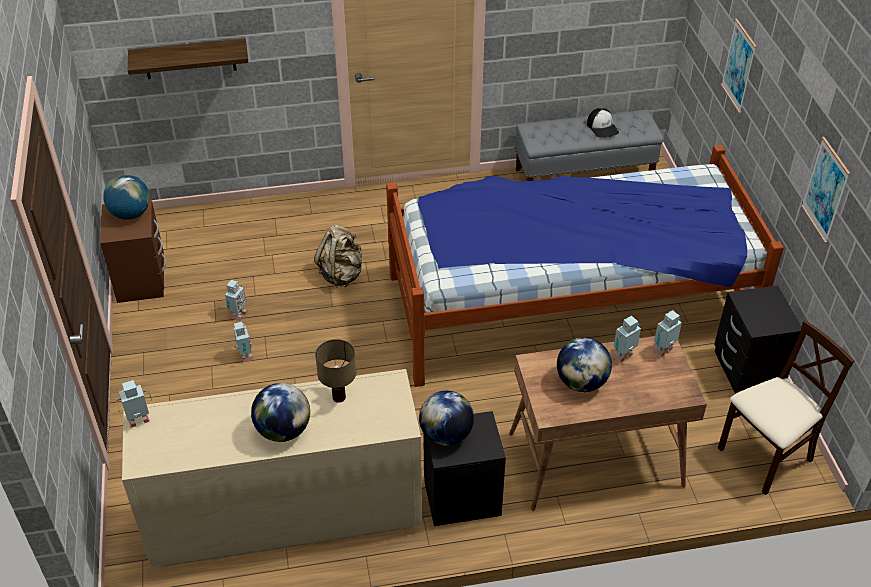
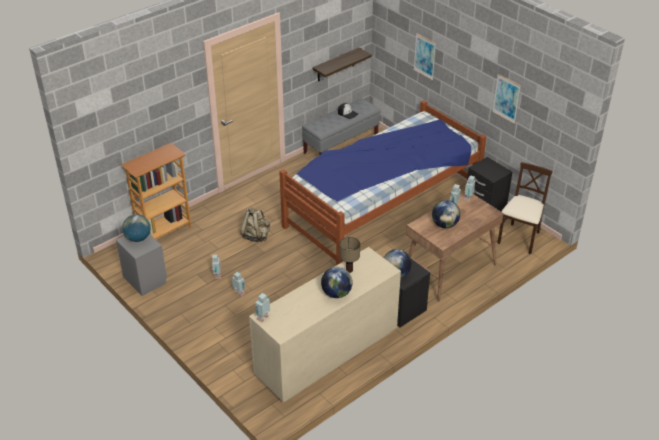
camera: 30 degrees left, 5 degrees down
(141, 280) = (145, 280): brown nightstand -> grey nightstand
(189, 59) = (136, 138): shelf -> shelf (336, 65)
(225, 217) = (164, 231): none -> bookcase

